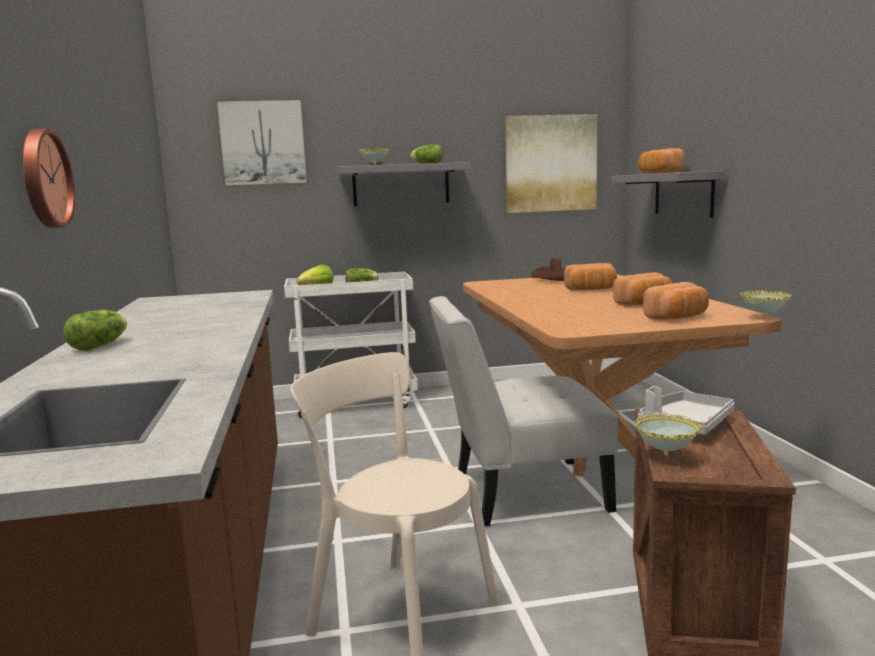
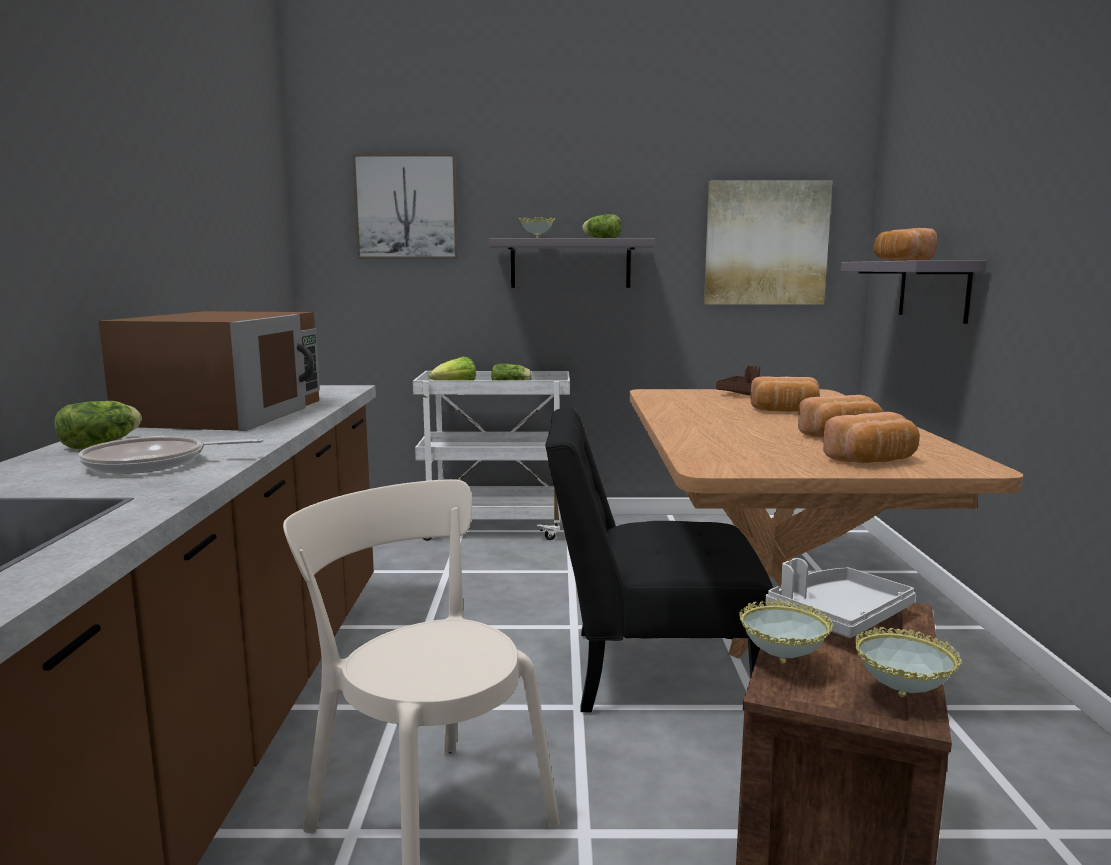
camera: 10 degrees right, 0 degrees up
(44, 179) = (65, 241): wall clock -> none
(166, 355) = (152, 463): none -> frying pan
(175, 316) = (227, 412): none -> brown microwave
(519, 492) = (649, 670): white chair -> black chair
(764, 318) = (997, 471): bowl -> bowl (901, 697)

